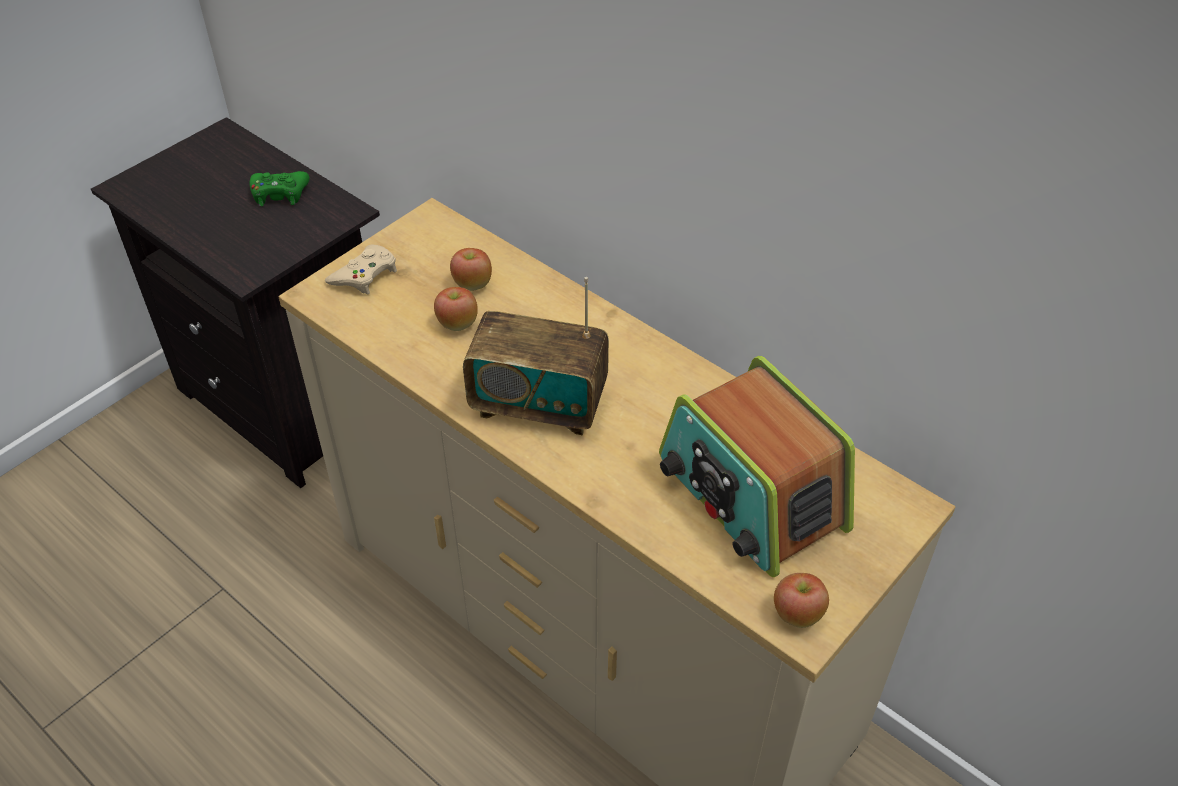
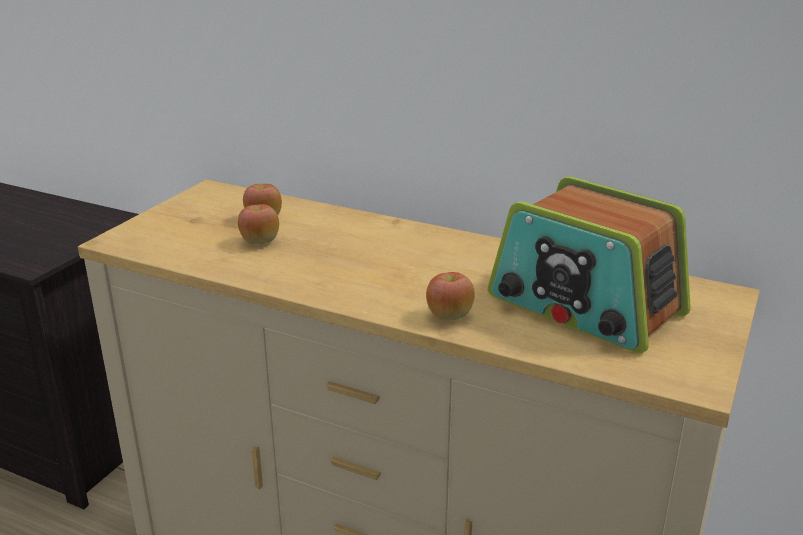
camera: 15 degrees left, 20 degrees down
(279, 194) = (54, 216): green game controller -> none
(365, 275) = (160, 225): beige game controller -> none
(539, 405) = (359, 279): radio -> none
(797, 614) = (682, 375): apple -> apple (449, 316)

